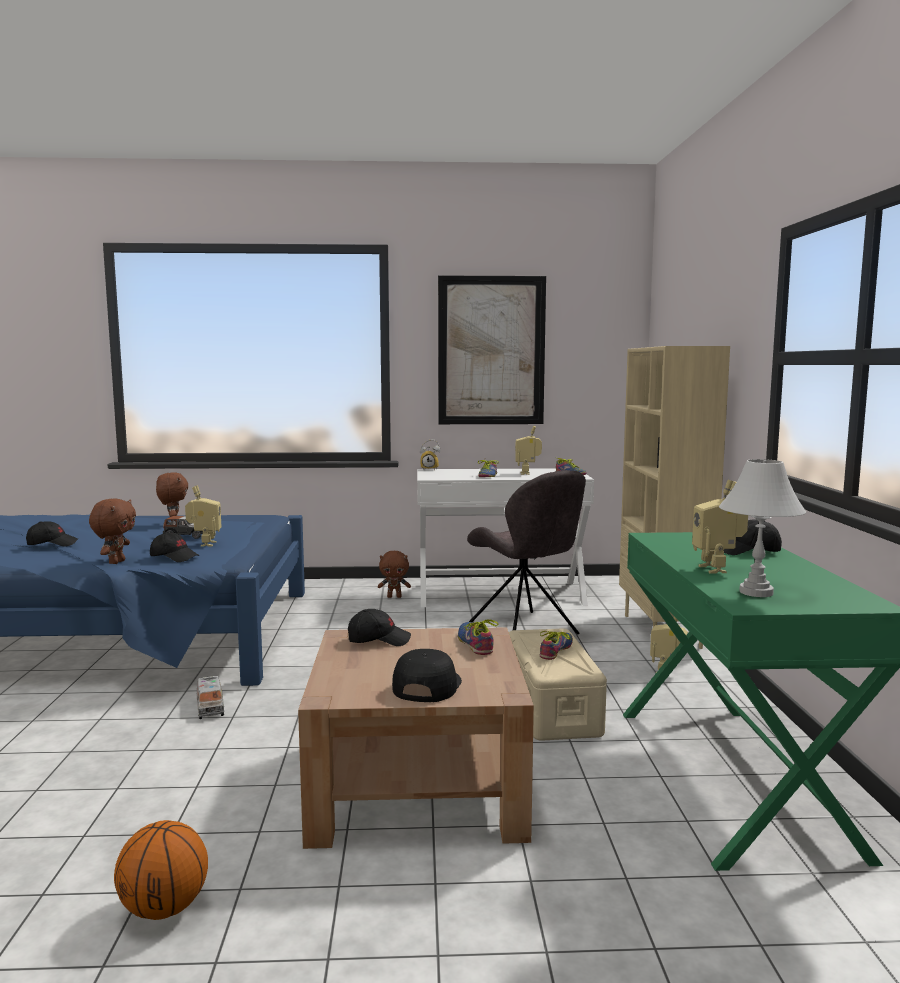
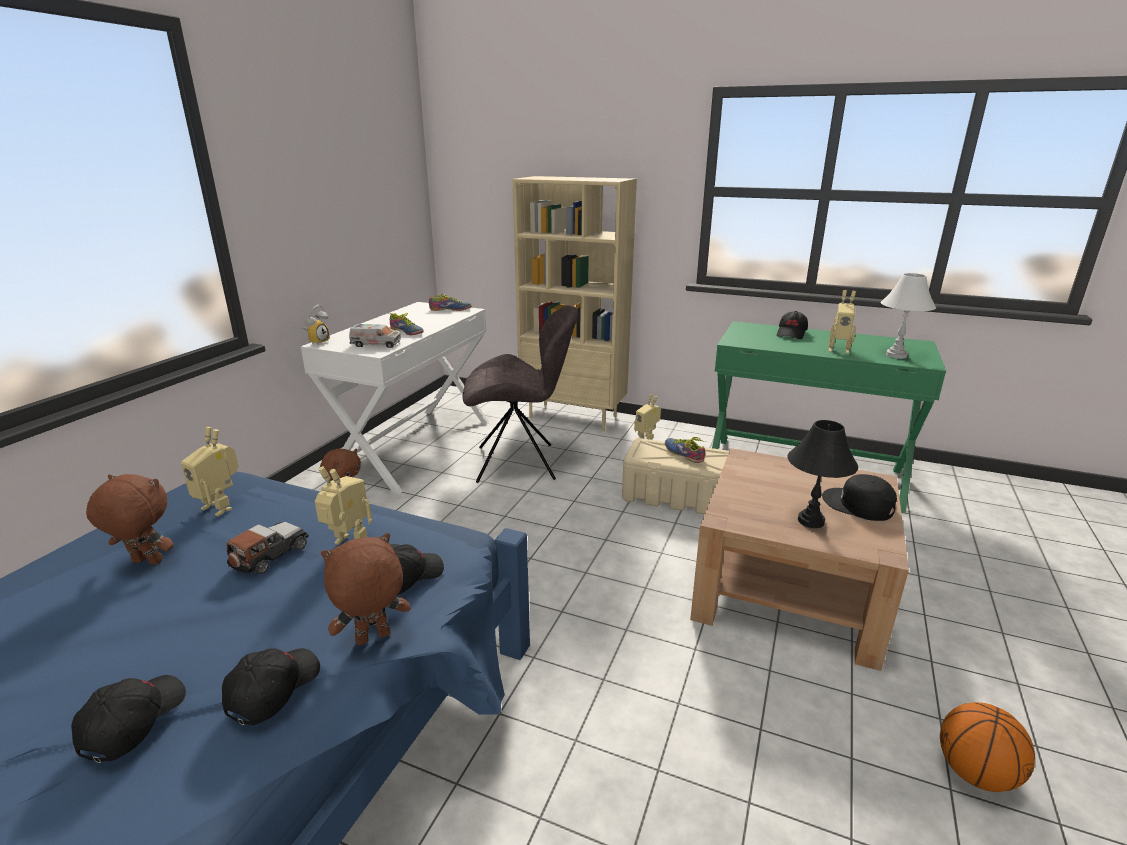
camera: 65 degrees left, 15 degrees up
(116, 562) = (373, 639): brown plush toy -> brown plush toy turned 60 degrees counterclockwise
(210, 707) = (566, 695): toy truck -> toy truck (376, 344)
(367, 666) = (811, 521): none -> black table lamp
(378, 640) = (743, 504): black cap -> black cap (273, 689)
(477, 643) = (766, 466): shoe -> none
(491, 351) = (320, 182): picture -> none
(528, 473) = (419, 318): toy robot -> toy robot (221, 506)

